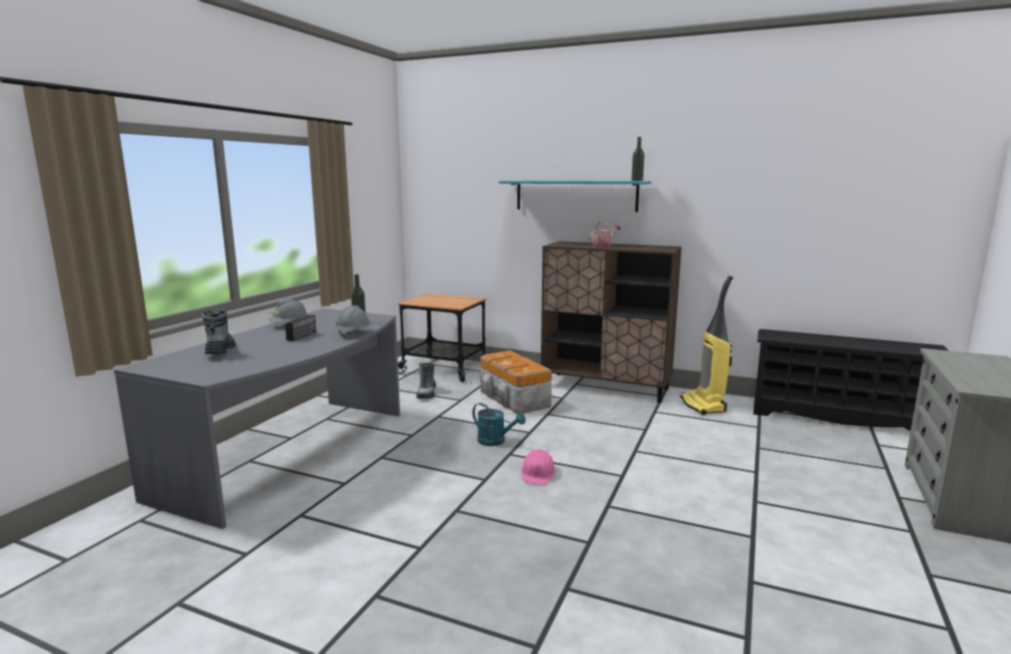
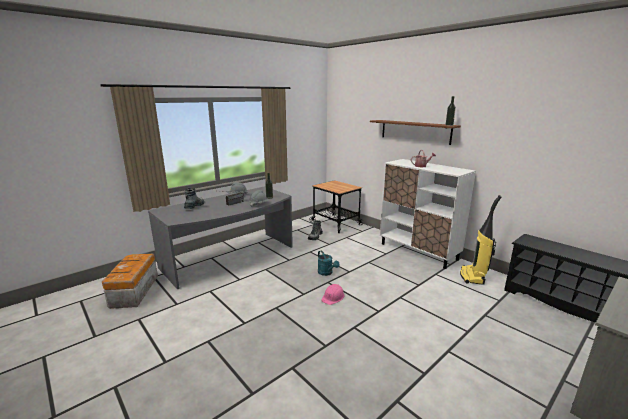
camera: 25 degrees right, 5 degrees up
(514, 399) = (357, 249): storage box -> storage box (133, 291)
(575, 195) = (414, 131): turquoise shelf -> brown shelf
(606, 387) = (418, 251): brown cabinet -> white cabinet

